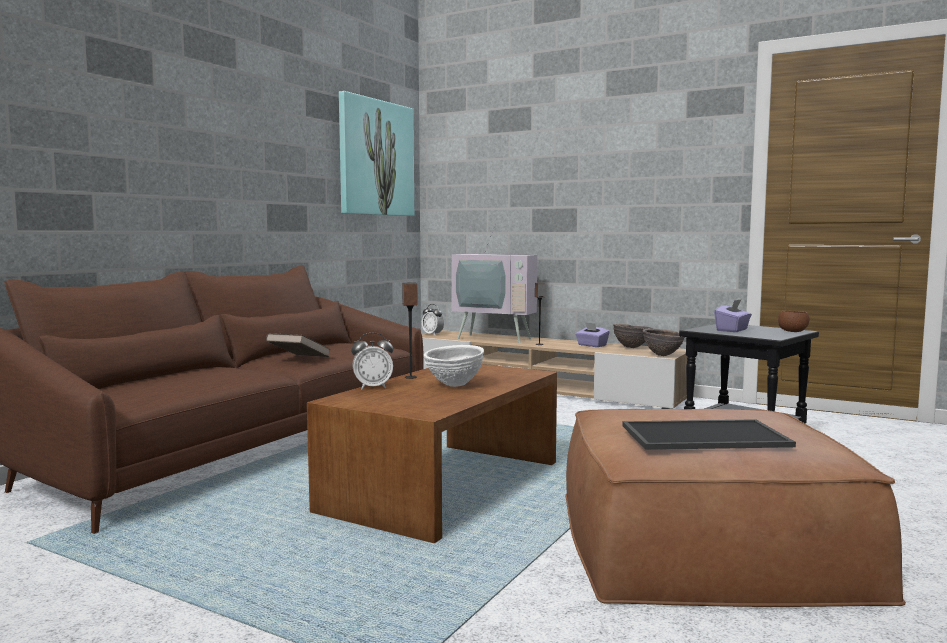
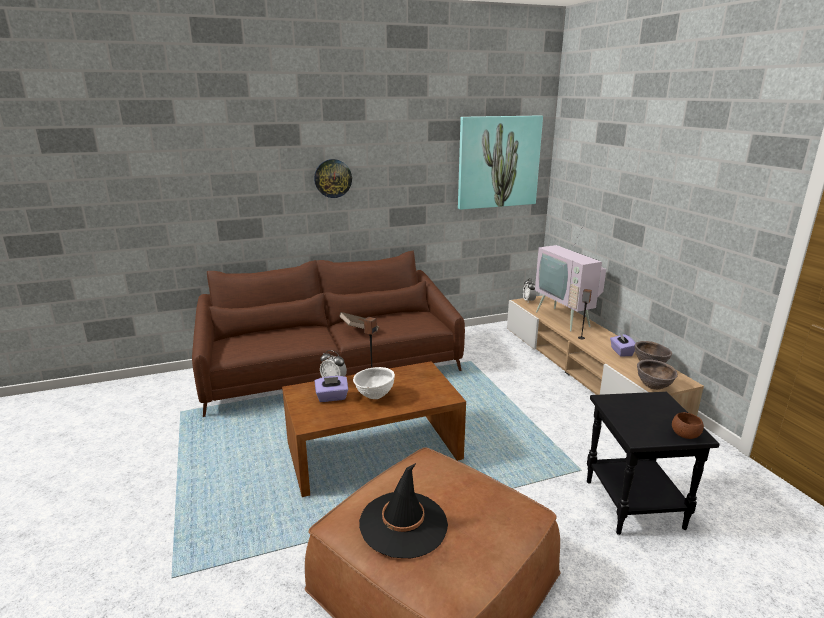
camera: 40 degrees right, 15 degrees up
(198, 145) = (333, 178): none -> wall clock
(703, 436) = (403, 524): tray -> black hat
(732, 330) = (634, 411): purple tissue box -> purple tissue box (332, 397)

